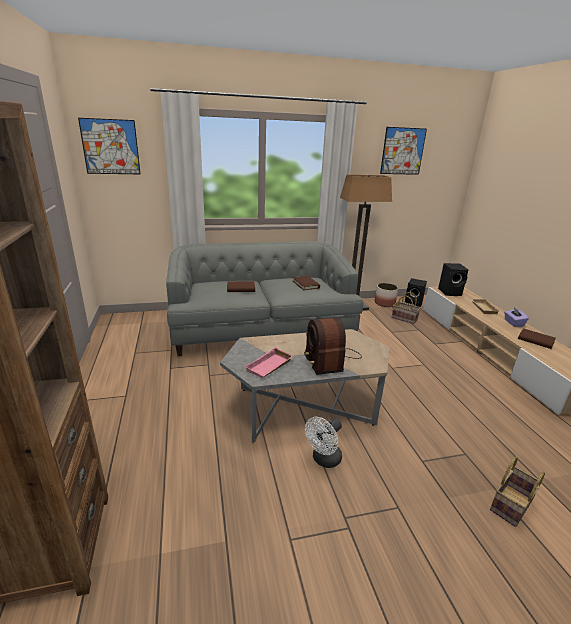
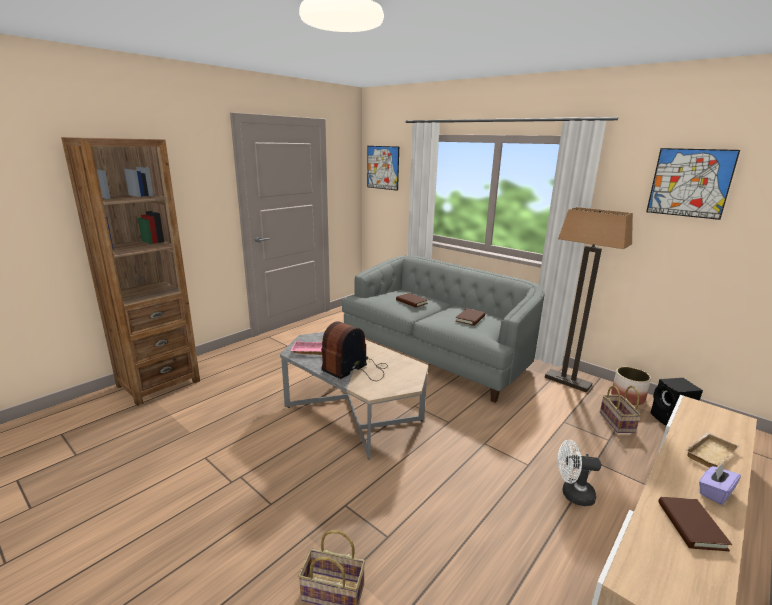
camera: 55 degrees right, 5 degrees down
(323, 460) = (295, 446): white fan -> white fan (572, 494)
(450, 292) = (703, 415): black speaker -> none

